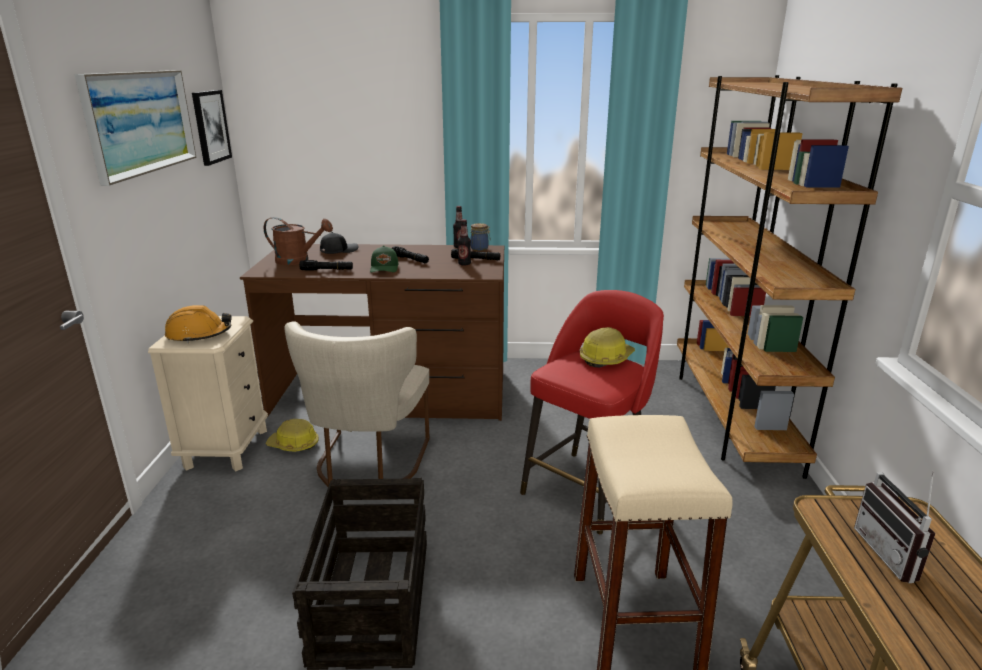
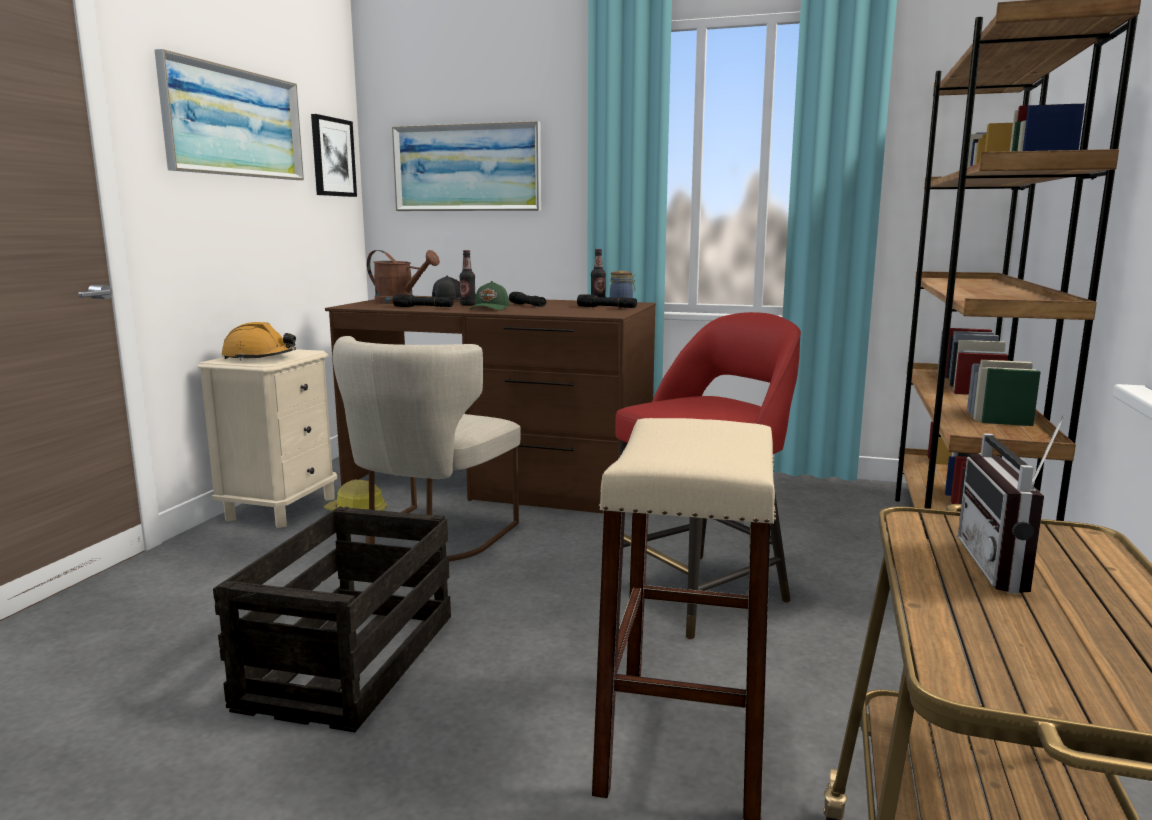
camera: 15 degrees right, 10 degrees down
(332, 131) = (467, 168): none -> picture
(464, 264) = (589, 309): bottle -> bottle (468, 305)
(606, 358) = (725, 400): hard hat -> none

